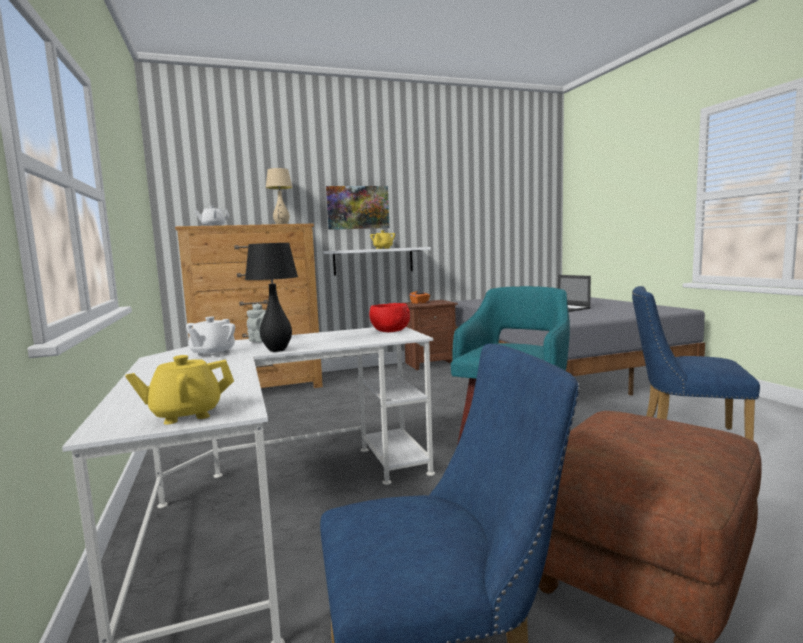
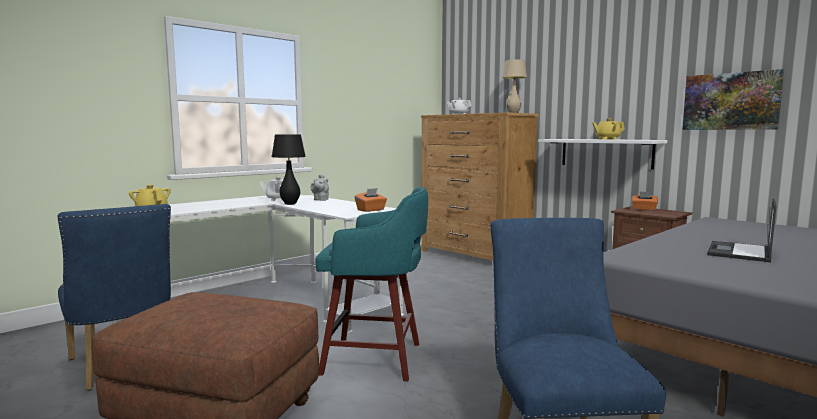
camera: 65 degrees right, 0 degrees up
(357, 207) = (594, 92): picture -> picture (731, 101)
(389, 331) = (371, 210): red bowl -> orange tissue box

